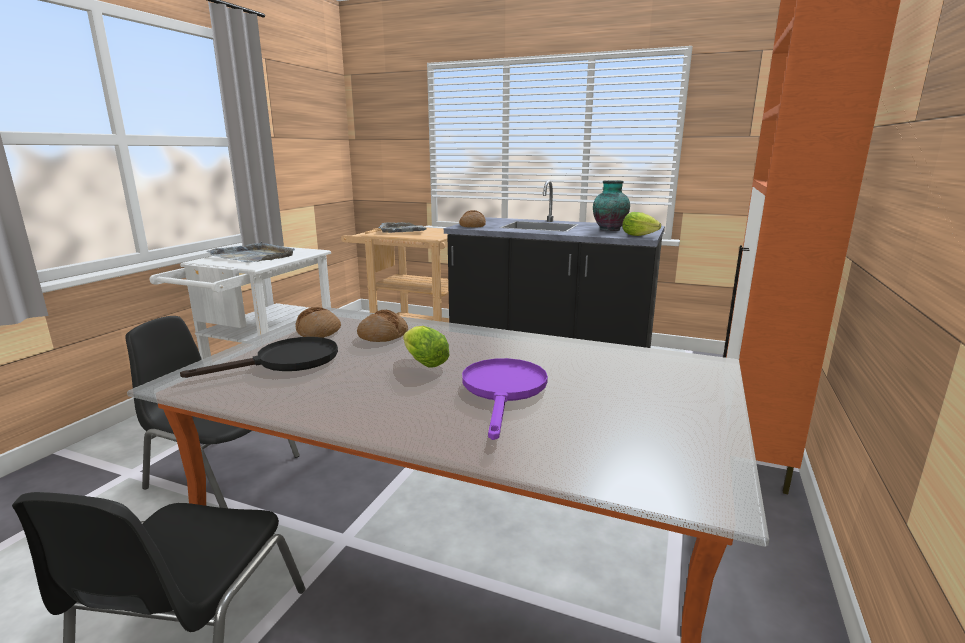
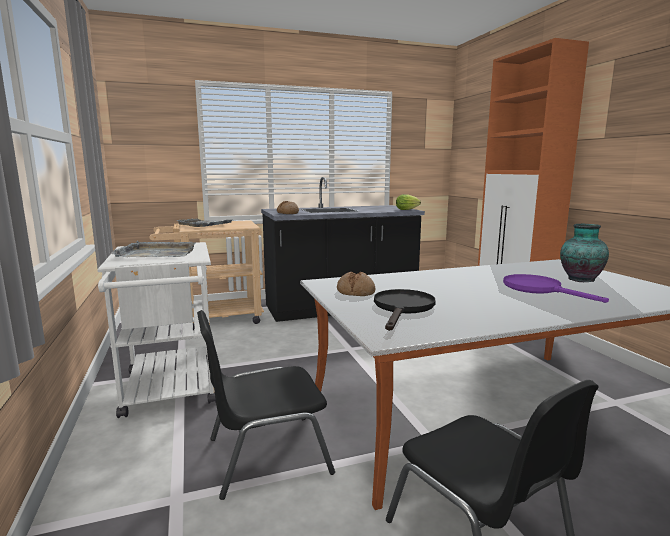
camera: 40 degrees left, 5 degrees down
(383, 335) = (399, 284): bread -> none
(423, 362) = (467, 289): lettuce -> none
(609, 229) = (377, 208): vase -> vase (579, 279)

